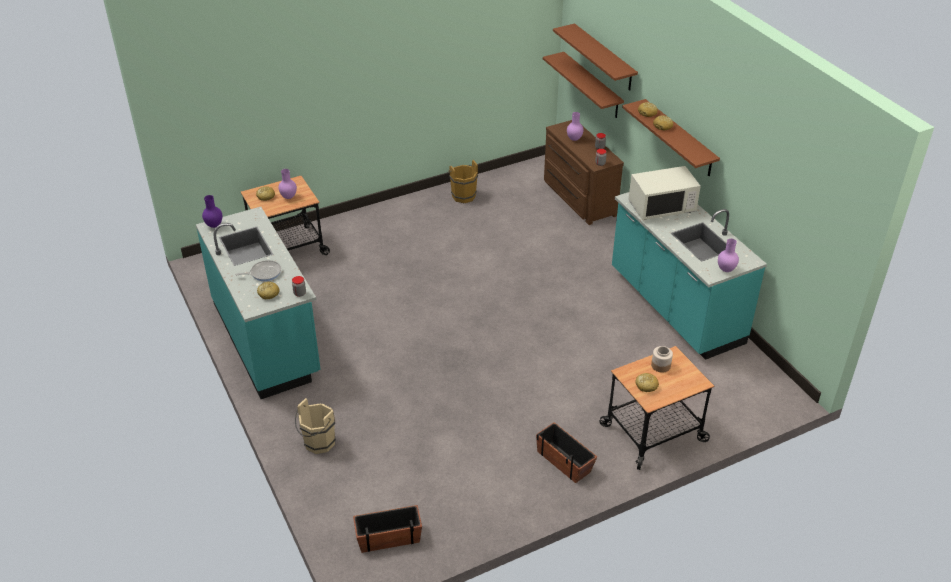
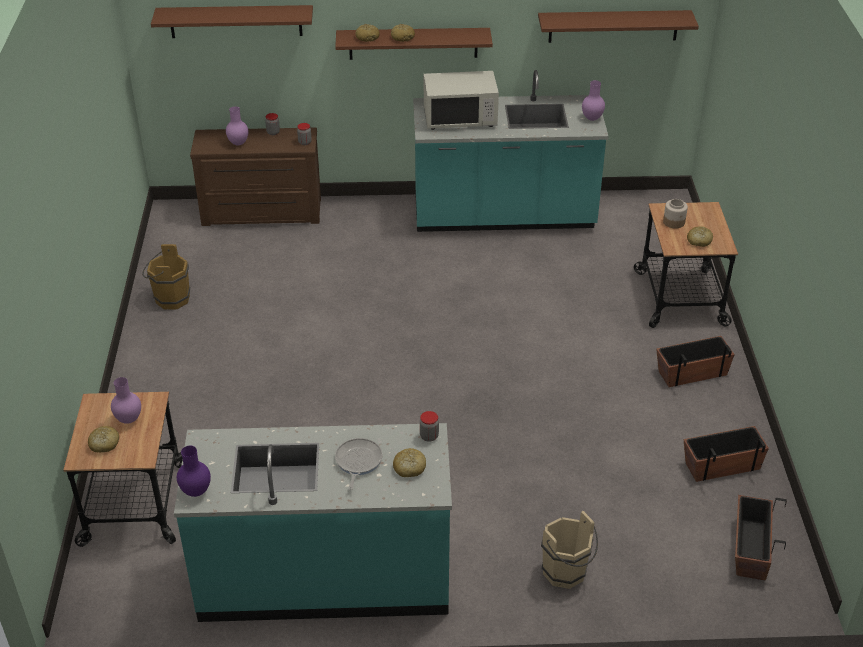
camera: 65 degrees left, 0 degrees up
(468, 502) = (722, 465): none -> planter
(592, 85) = (218, 69): brown shelf -> brown shelf (613, 26)
(661, 207) = (460, 118): white microwave -> white microwave turned 75 degrees clockwise

